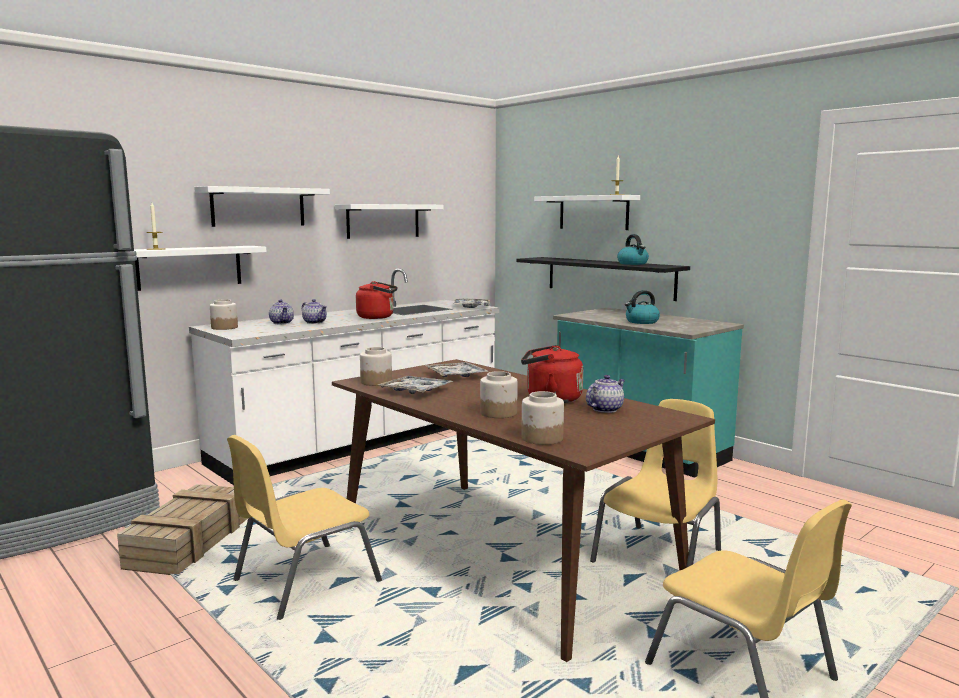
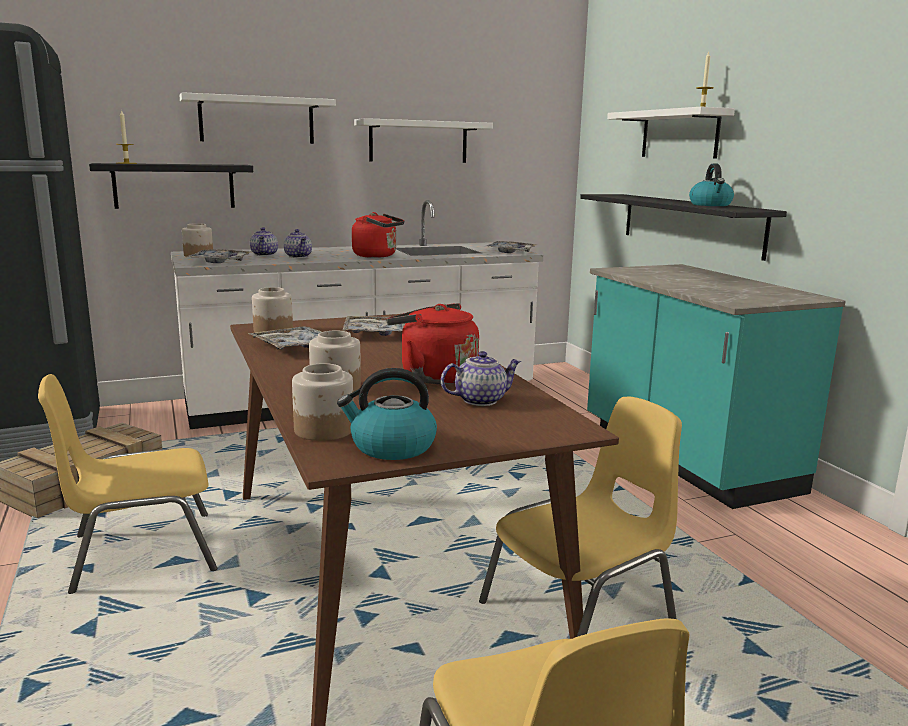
camera: 20 degrees right, 5 degrees up
(189, 267) = (174, 186): white shelf -> black shelf
(258, 331) = (220, 261): none -> tray
(641, 322) = (692, 285): kettle -> kettle (391, 447)

